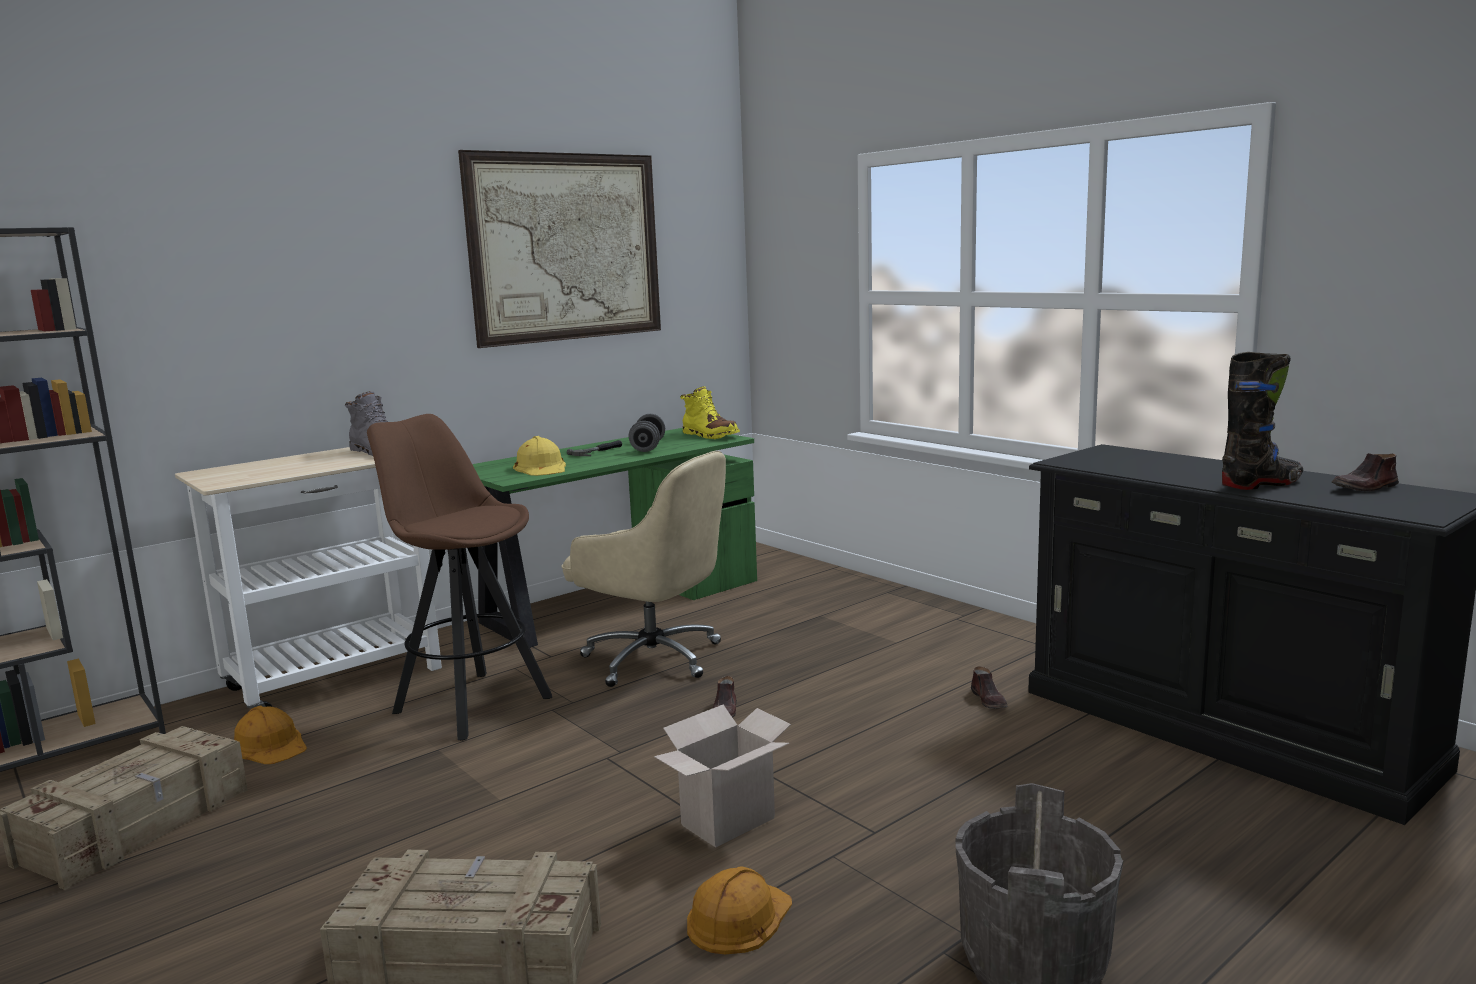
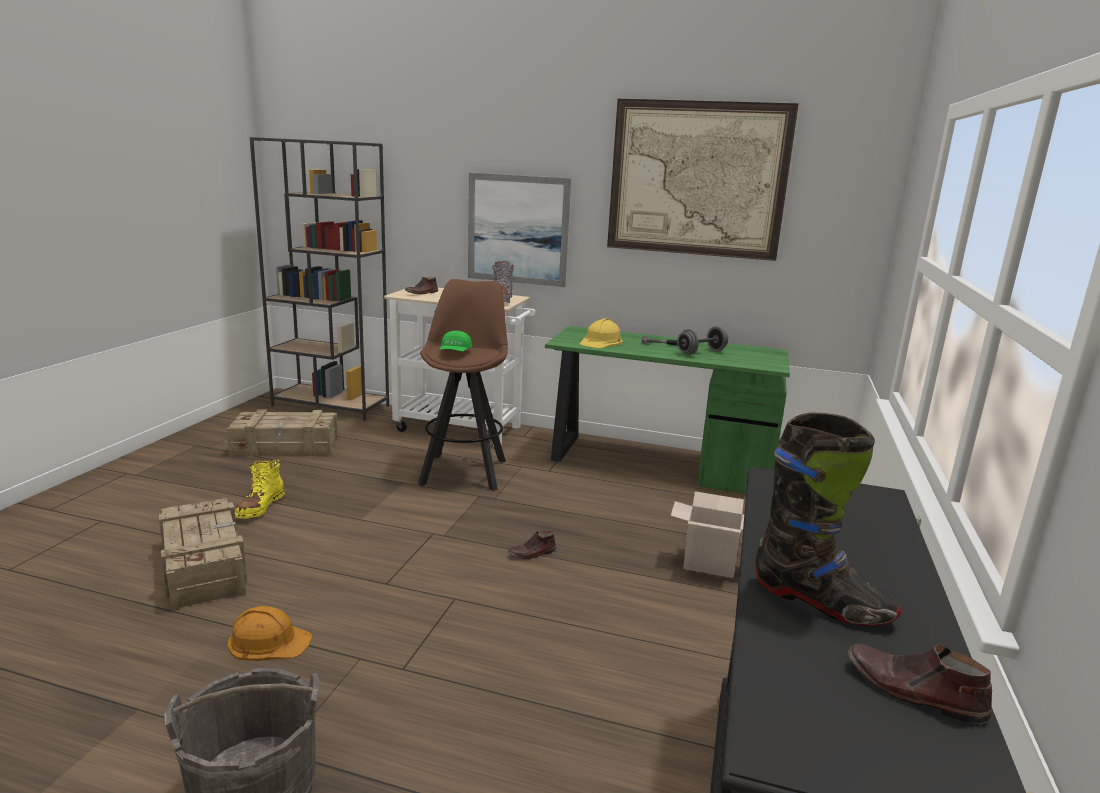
camera: 55 degrees right, 5 degrees up
(270, 745) = (376, 443): orange hard hat -> none
(344, 346) = (517, 229): none -> picture
(457, 521) = (455, 352): none -> green cap
(652, 659) = (582, 503): beige office chair -> none
(709, 435) = (770, 360): yellow boot -> yellow boot (260, 507)
(727, 823) = (378, 602): cardboard box -> cardboard box (707, 565)
(989, 701) = (676, 675): brown shoe -> brown shoe (422, 293)

